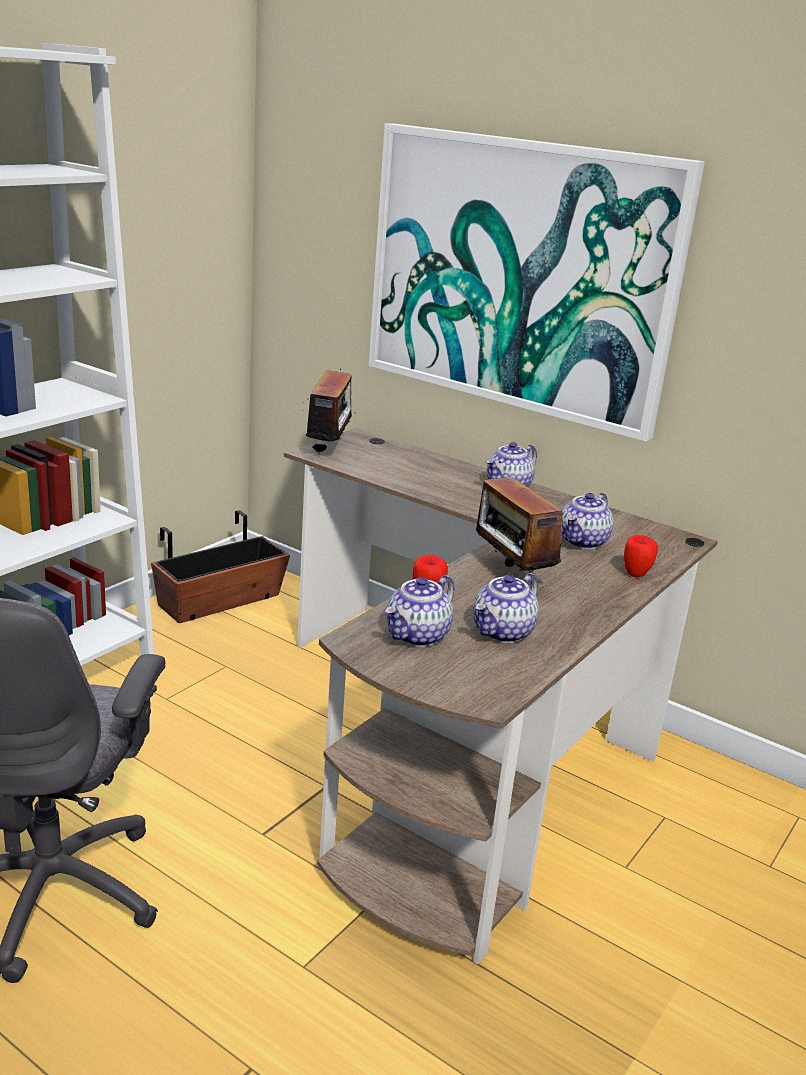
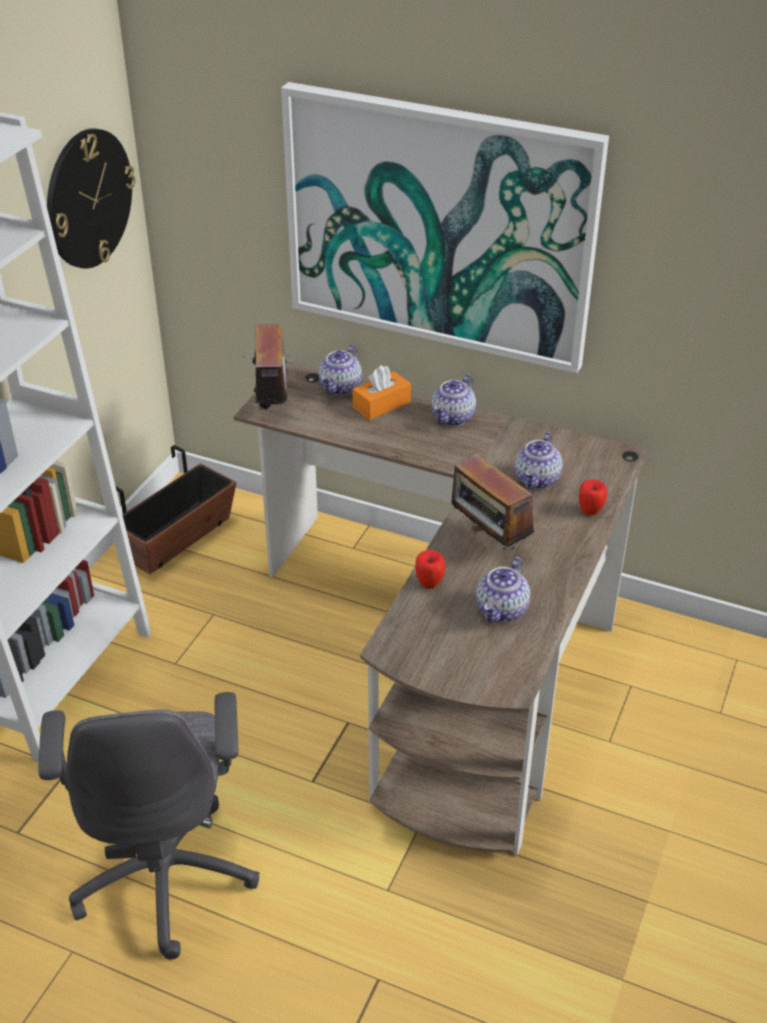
camera: 10 degrees left, 15 degrees up
(190, 223) = (88, 199): none -> wall clock
(418, 636) = (437, 631): teapot -> teapot (341, 387)
(437, 467) = (381, 405): none -> orange tissue box

